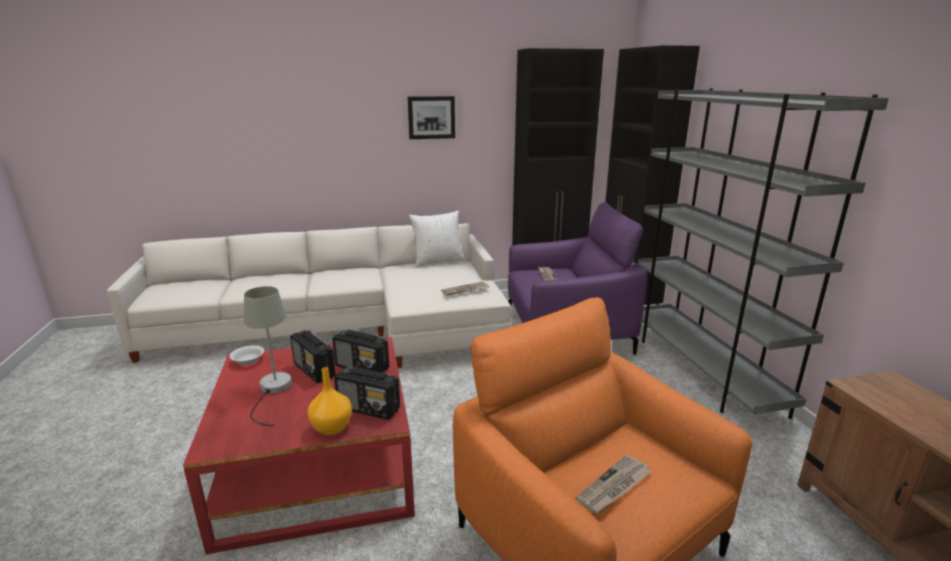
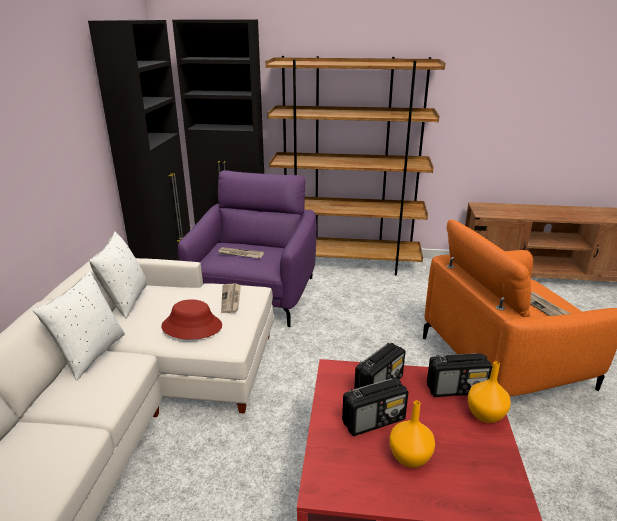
camera: 70 degrees left, 5 degrees up
(248, 361) = (327, 482): white bowl -> none
(273, 390) = (409, 456): grey table lamp -> orange vase
(369, 409) = (456, 389): radio -> radio turned 45 degrees clockwise
(370, 269) = (91, 354): none -> white pillow
(415, 286) = (192, 326): none -> red hat
(431, 117) = (36, 123): picture -> none
(701, 370) = (347, 263): grey bookcase -> brown bookcase

